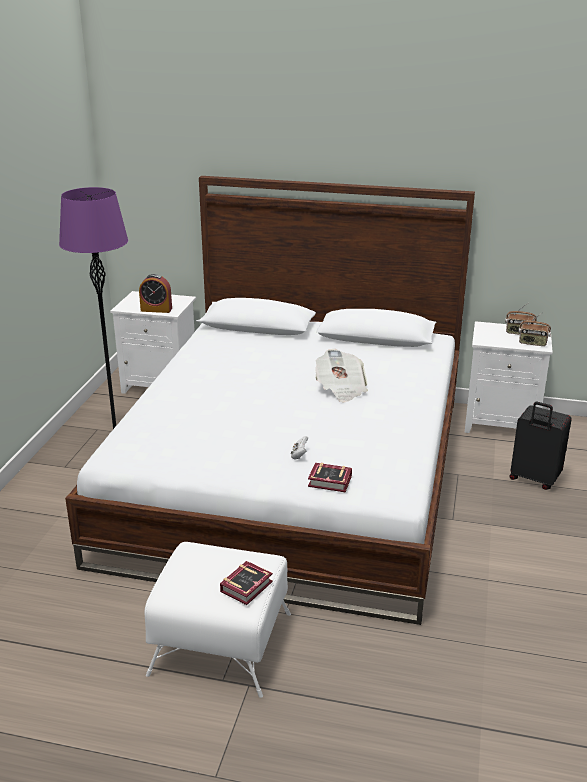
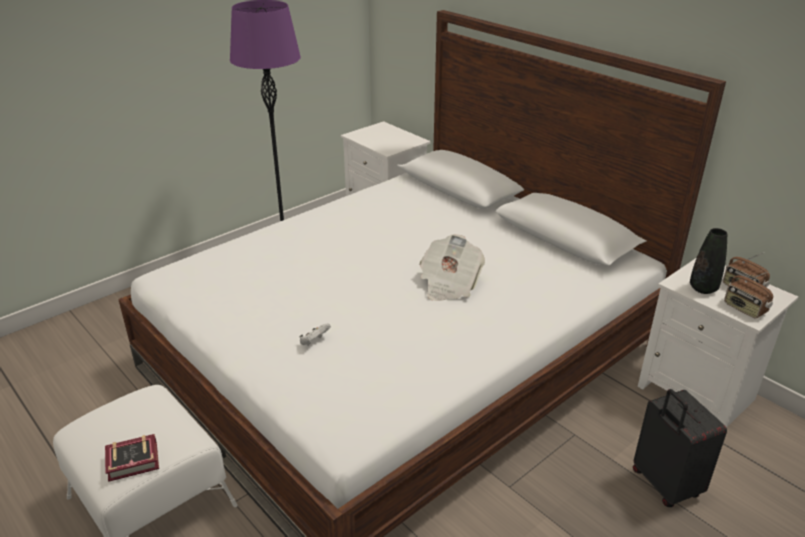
camera: 35 degrees right, 5 degrees up
(156, 309) = (378, 144): alarm clock -> none
(331, 482) = (301, 387): book -> none
(499, 339) = (703, 288): none -> black vase

